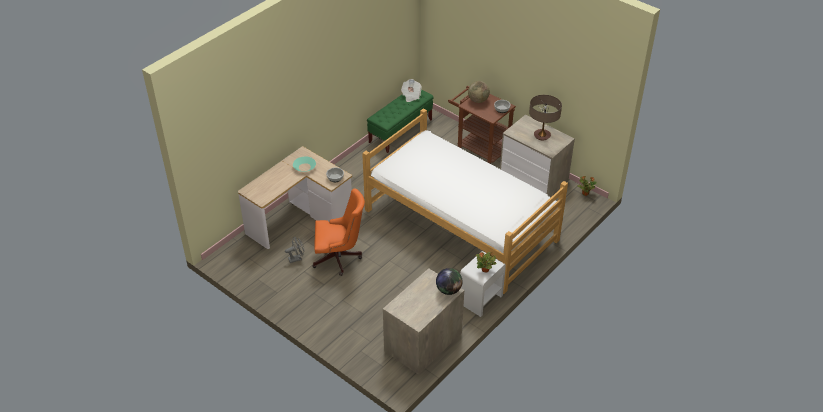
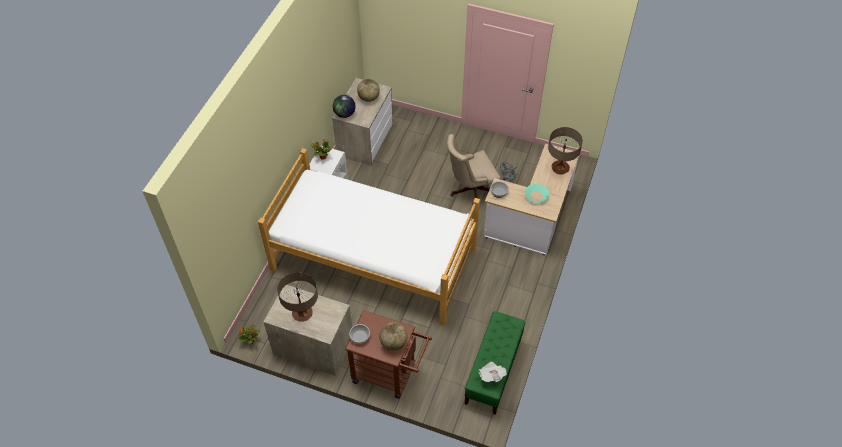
camera: 160 degrees right, 10 degrees up
(266, 182) = (560, 168): none -> table lamp
(339, 258) = (470, 191): orange office chair -> beige office chair
(414, 301) = (368, 98): none -> globe

